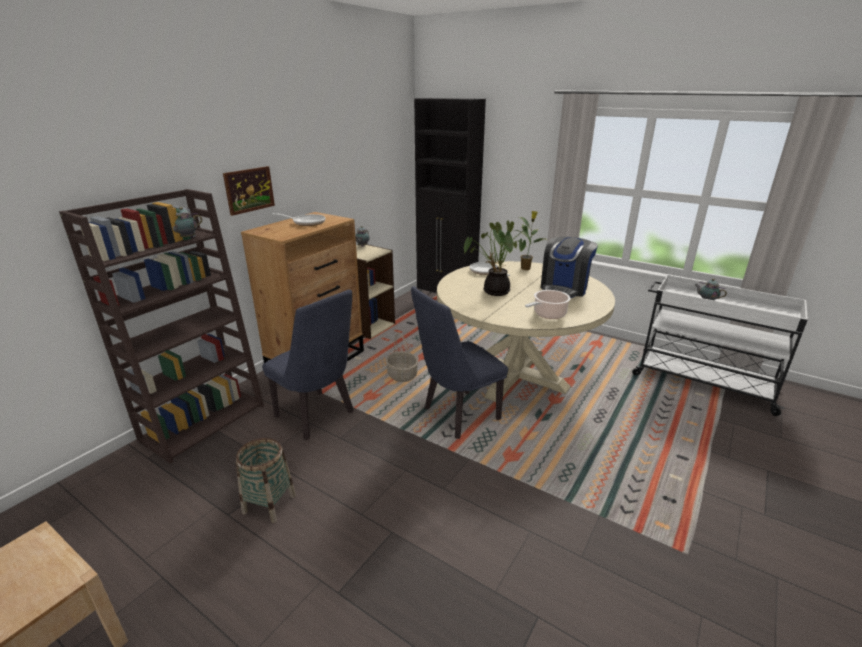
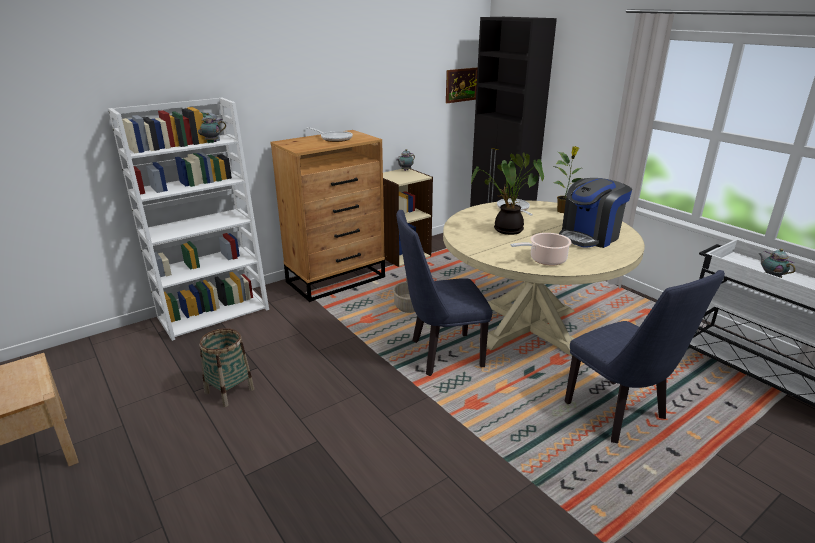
camera: 20 degrees right, 0 degrees up
(204, 421) = (214, 313): brown bookcase -> white bookcase
(249, 190) = (284, 103): picture -> picture (461, 85)
(318, 417) = (310, 328): blue chair -> blue chair (621, 415)

